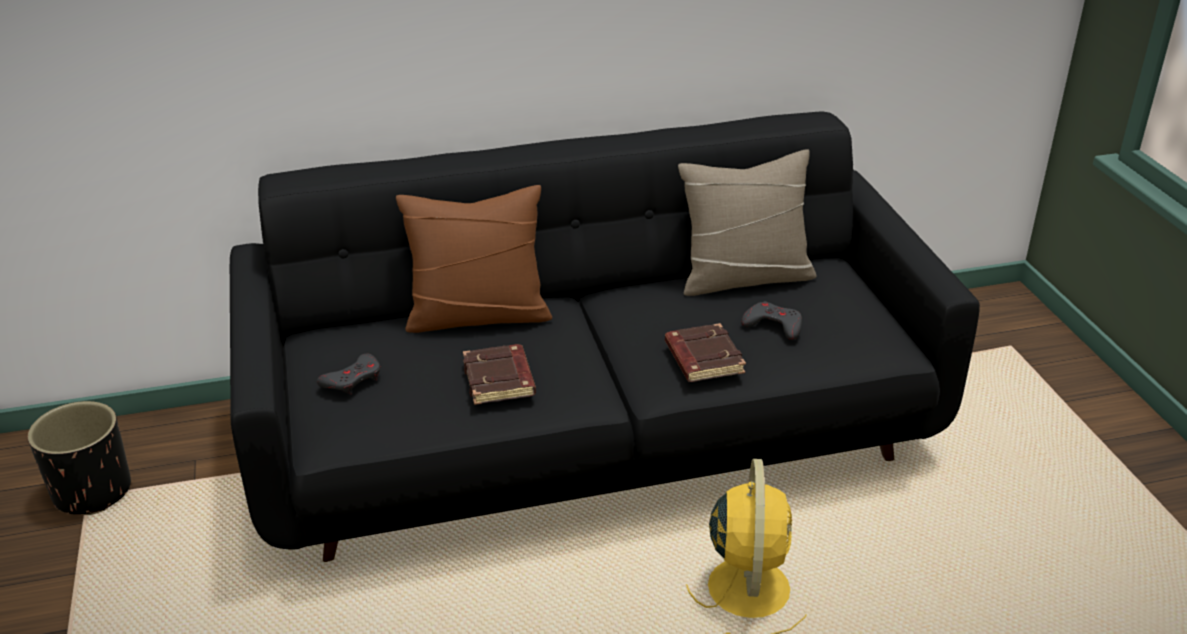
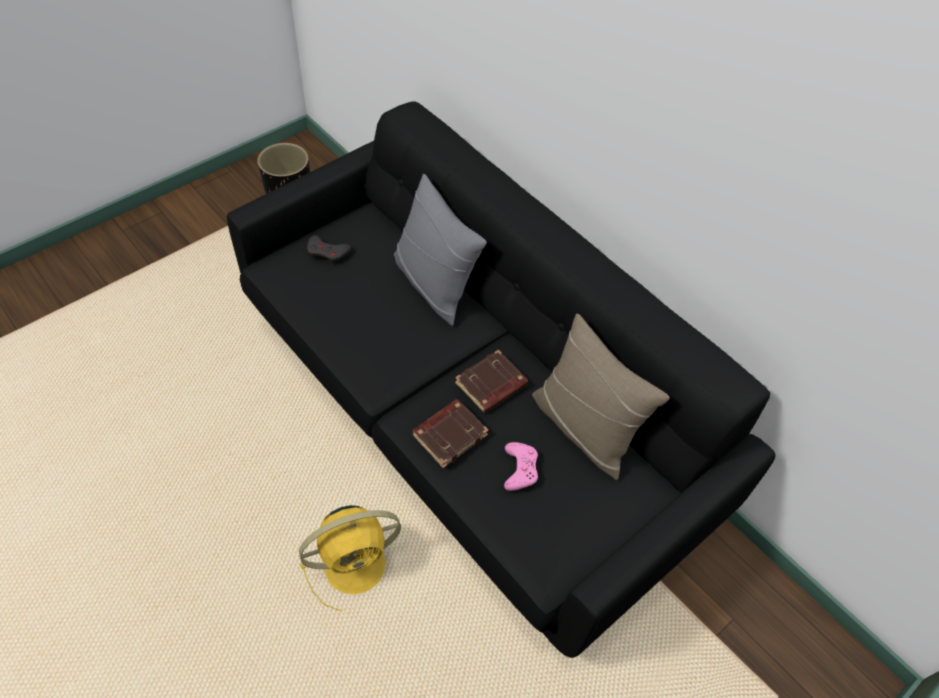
camera: 60 degrees right, 20 degrees up
(478, 316) = (434, 284): brown pillow -> grey pillow
(500, 380) = (361, 325): brown book -> brown book (491, 385)
(773, 325) = (520, 469): grey game controller -> pink game controller

